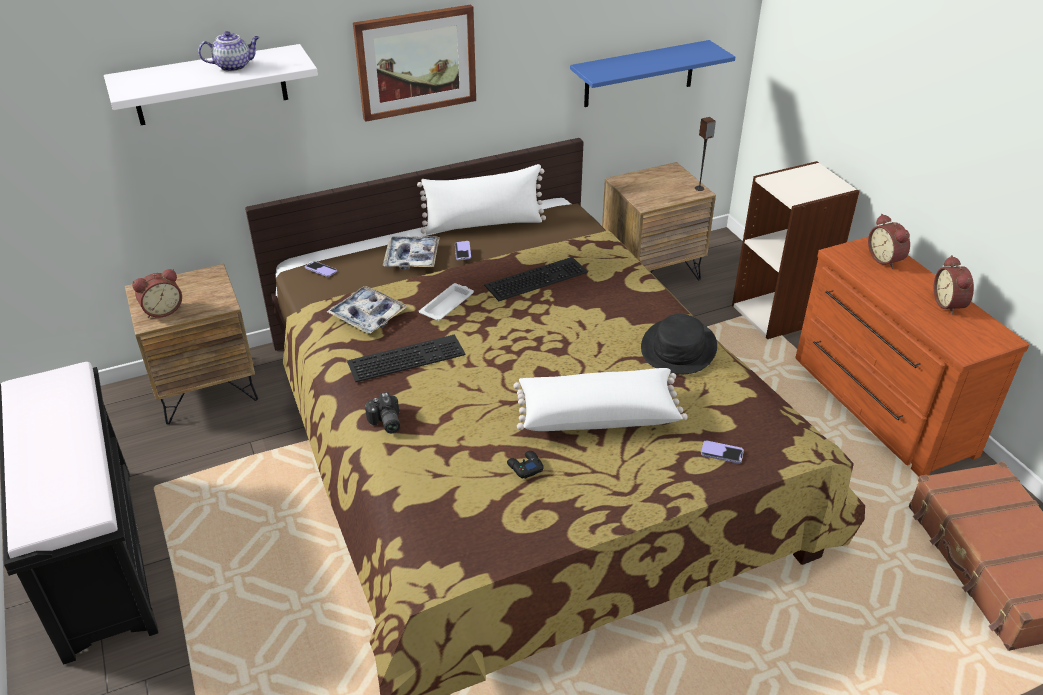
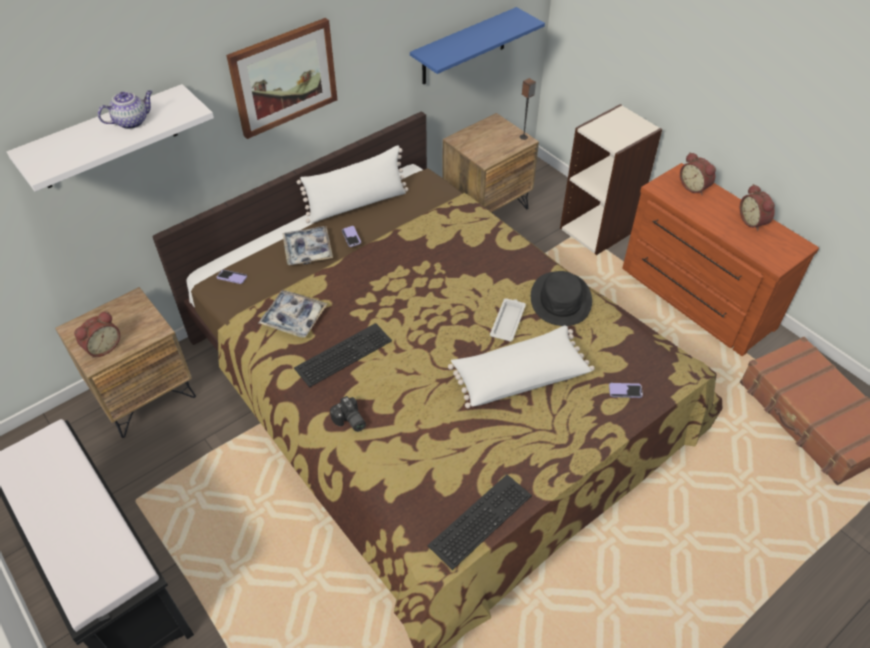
camera: 15 degrees left, 10 degrees up
(447, 305) = (358, 294): white tray -> white tray (508, 321)
(525, 467) = (479, 439): black game controller -> none
(536, 277) = (423, 252): keyboard -> keyboard (479, 518)

